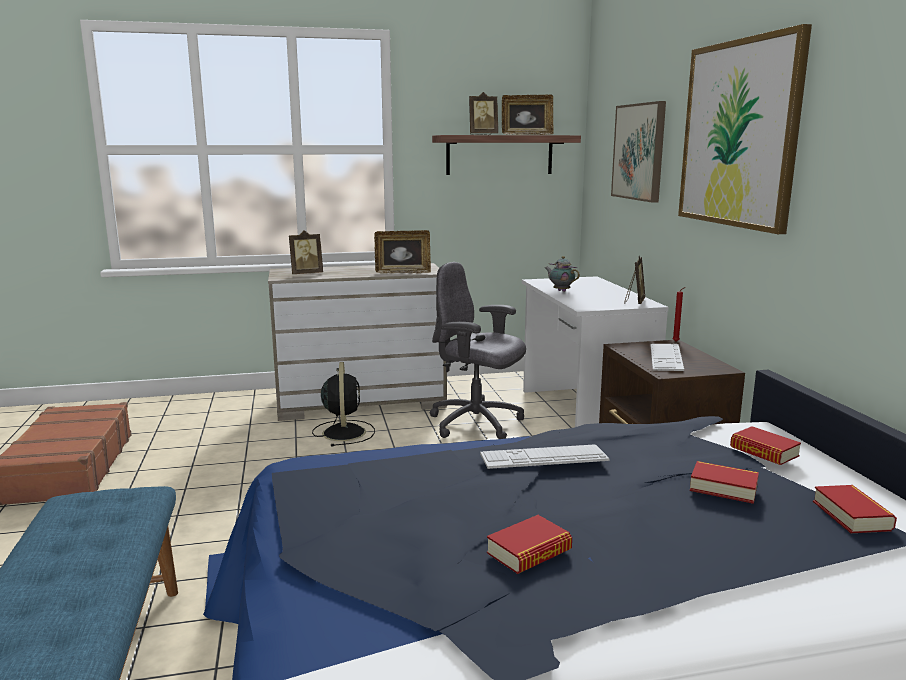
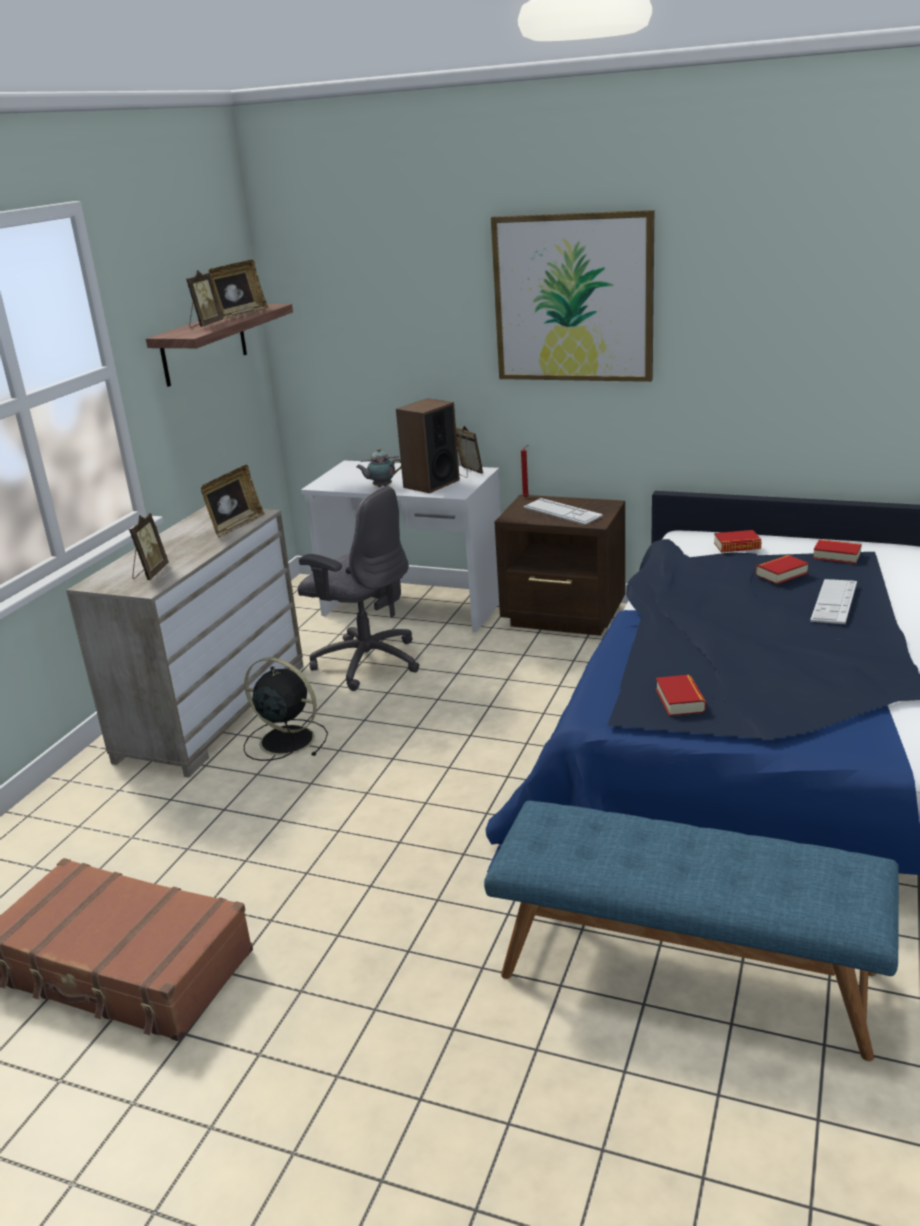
camera: 55 degrees left, 10 degrees up
(477, 424) = (366, 662): grey office chair -> grey office chair turned 120 degrees counterclockwise
(529, 552) = (822, 653): book -> book (680, 701)
(543, 458) = (691, 612): keyboard -> keyboard (834, 602)
(591, 299) = (431, 484): none -> speaker
(639, 152) = (399, 317): picture -> none

